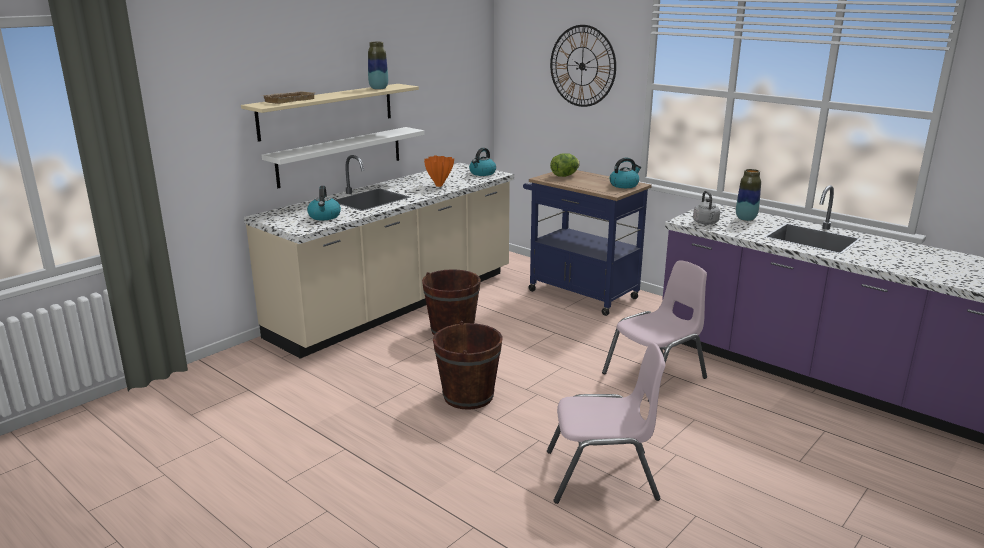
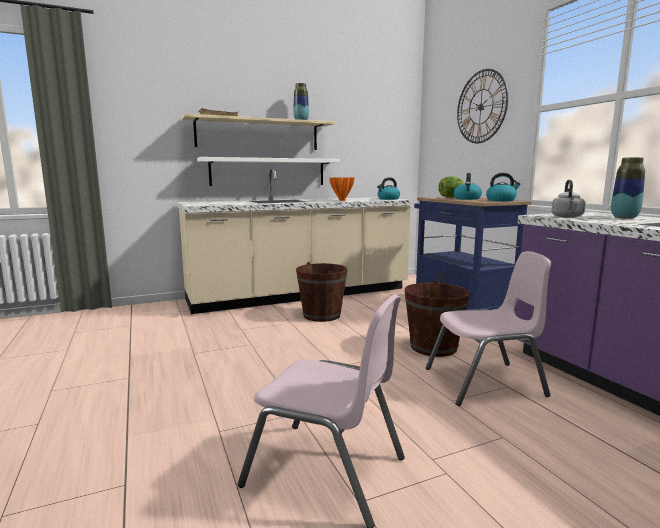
camera: 25 degrees right, 10 degrees down
(324, 217) = (226, 203): kettle -> kettle (467, 199)
(468, 396) = (278, 361): brown bucket -> brown bucket (433, 347)

